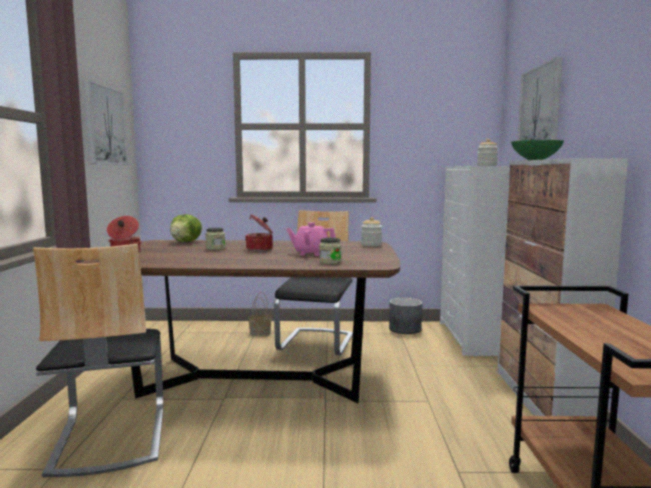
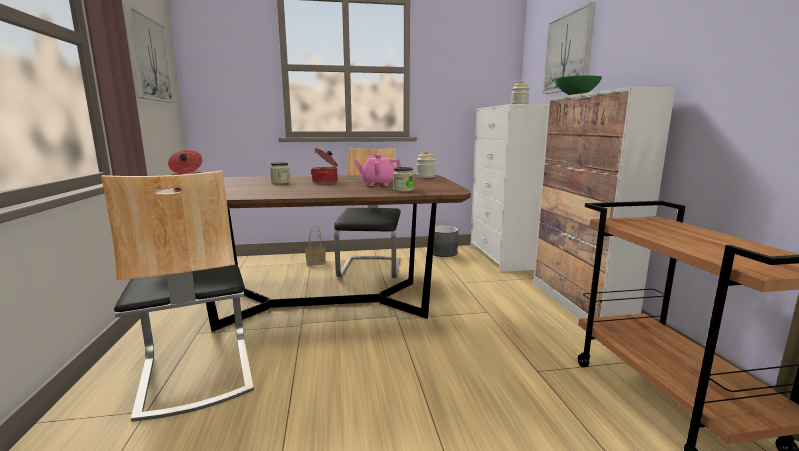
camera: 10 degrees left, 5 degrees up
(186, 242) = (246, 178): lettuce -> none

